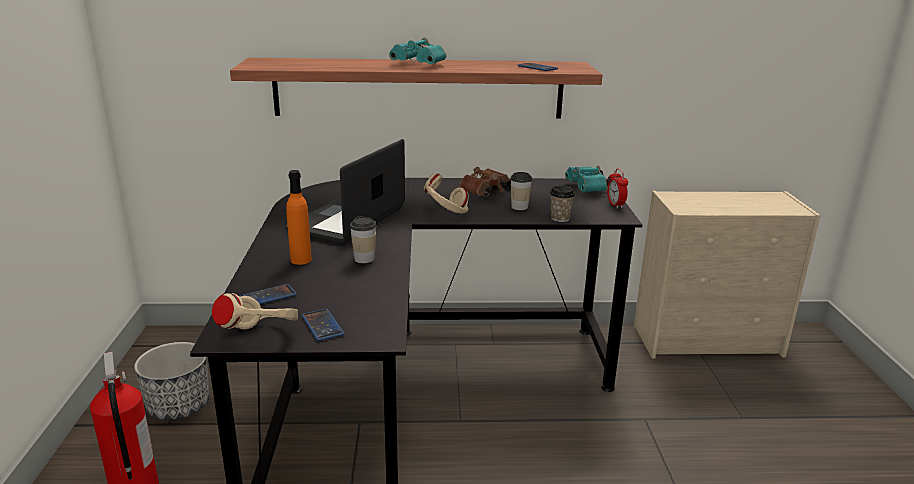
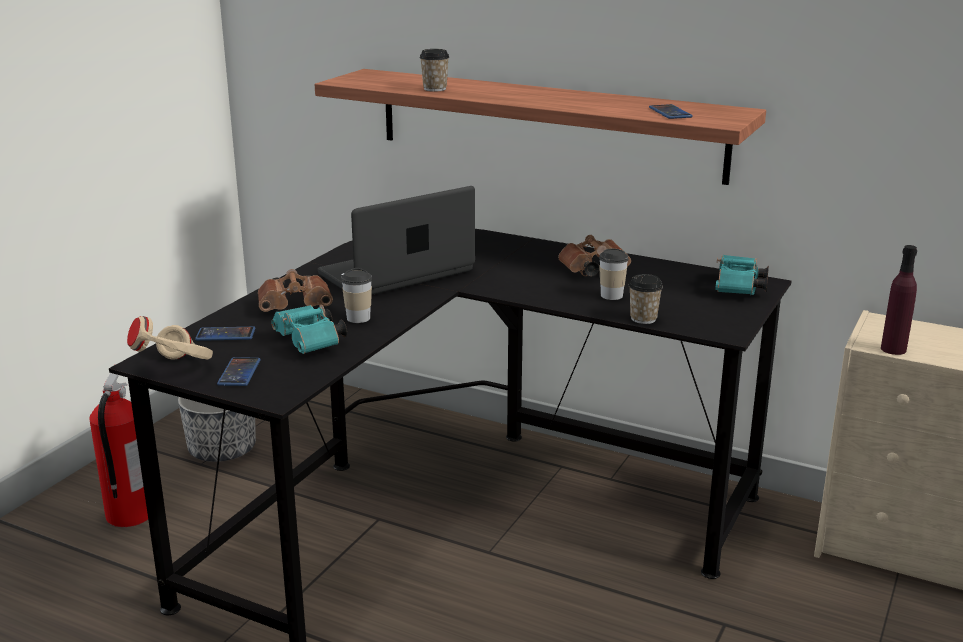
camera: 30 degrees right, 0 degrees up
(301, 260) = (297, 306): orange bottle -> brown binoculars
(340, 66) = (435, 89): none -> cup
(420, 64) = (531, 95): turquoise binoculars -> turquoise binoculars (310, 343)
(446, 214) = (511, 287): beige headphones -> none
(615, 205) = (745, 316): alarm clock -> none
(698, 210) = (893, 349): none -> purple bottle

